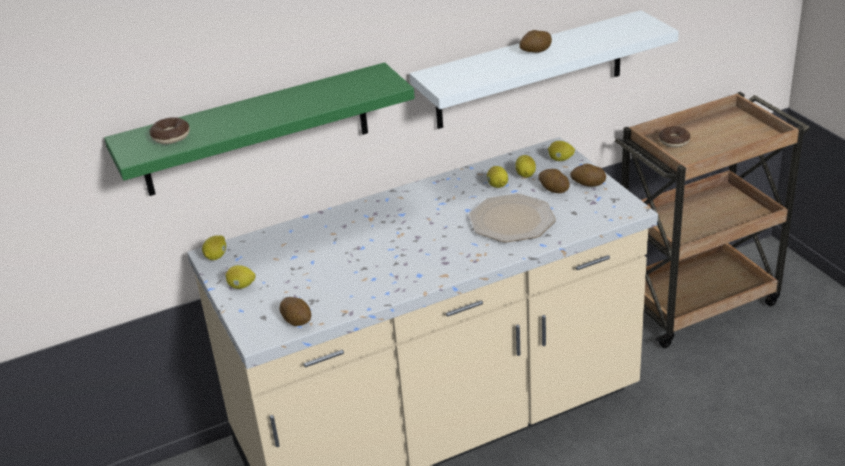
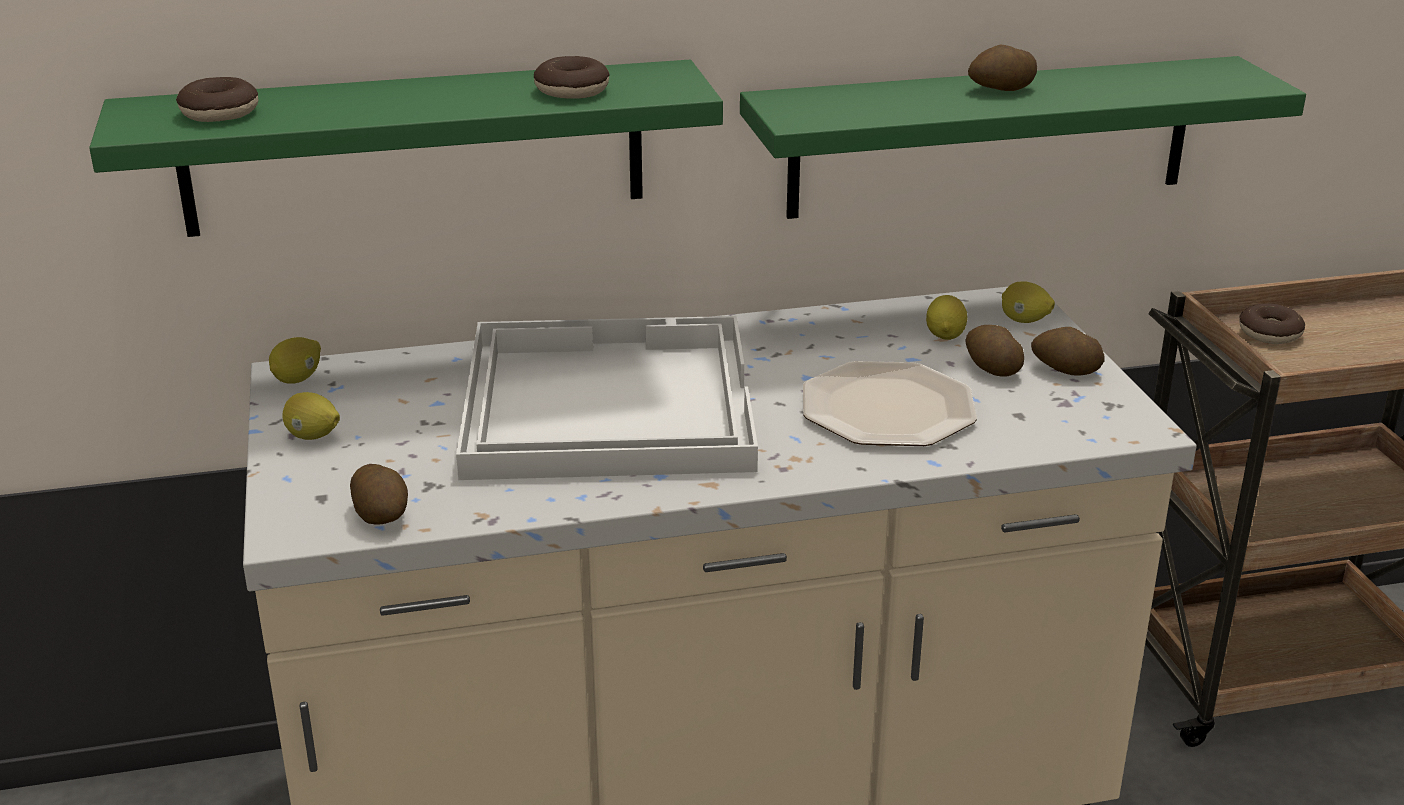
camera: 10 degrees right, 5 degrees down
(337, 93) = (572, 90): none -> donut
(376, 241) = (605, 402): none -> white tray
(497, 186) = (882, 346): lemon -> none
(530, 70) = (991, 137): white shelf -> green shelf

